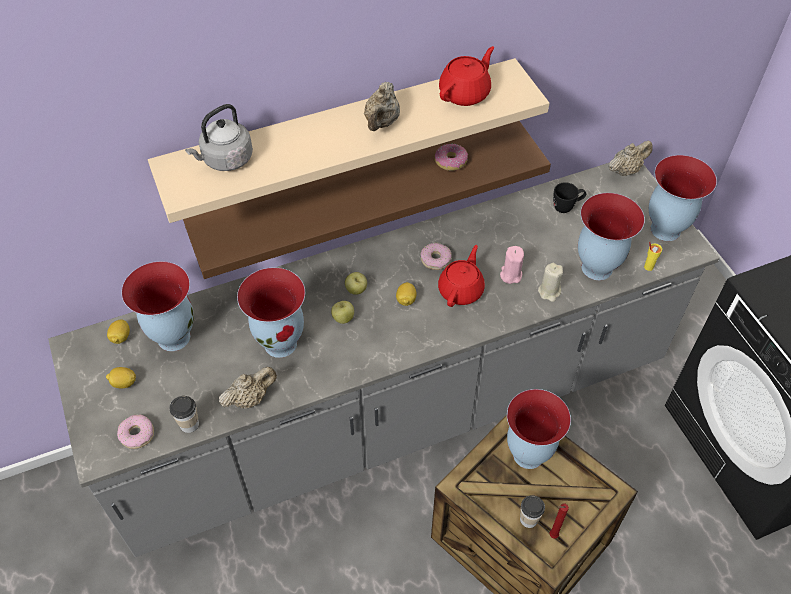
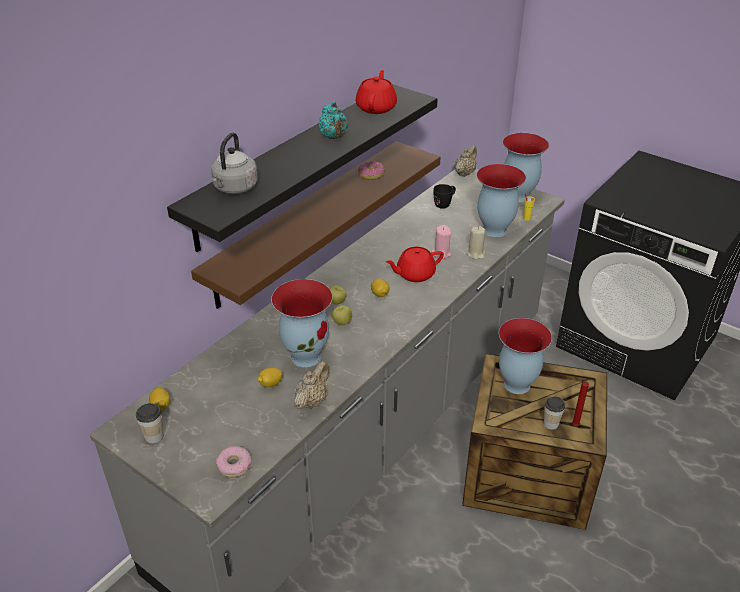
camera: 30 degrees left, 15 degrees down
(124, 383) = (191, 435): lemon -> lemon (270, 384)
(173, 336) = (209, 387): vase -> none
(189, 424) = (275, 439): cup -> cup (154, 436)
(342, 132) = (294, 163): beige shelf -> black shelf
(381, 123) = (334, 137): beige teapot -> turquoise teapot
(435, 259) = (380, 263): donut -> none
(461, 290) = (414, 274): red teapot -> red teapot turned 105 degrees counterclockwise

